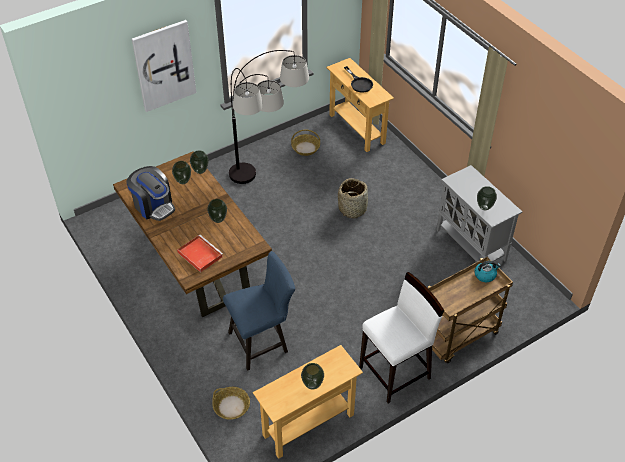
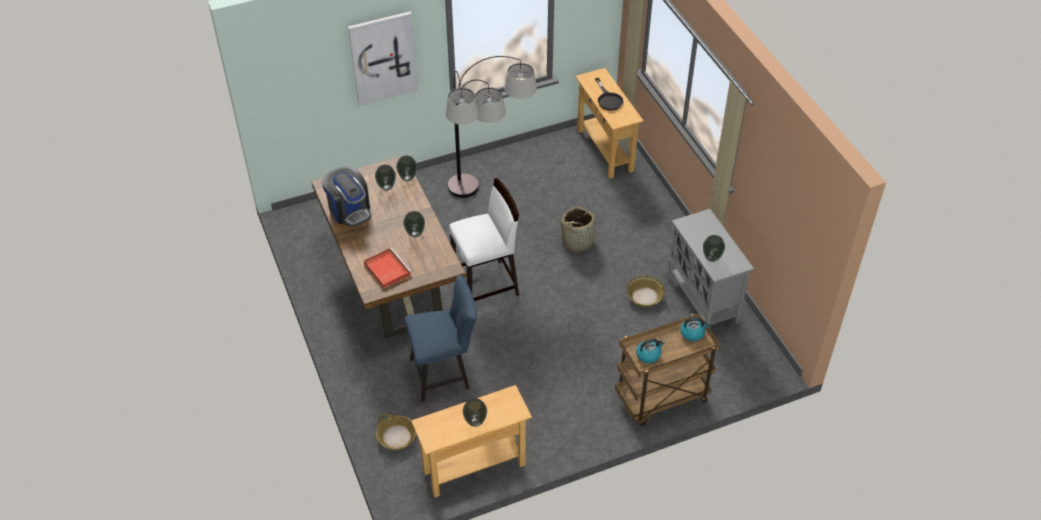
camera: 10 degrees right, 0 degrees up
(306, 148) = (541, 165): basket -> basket (645, 296)
(395, 373) = (581, 427): white stool -> white stool (486, 285)
(452, 300) = (648, 355): none -> kettle

